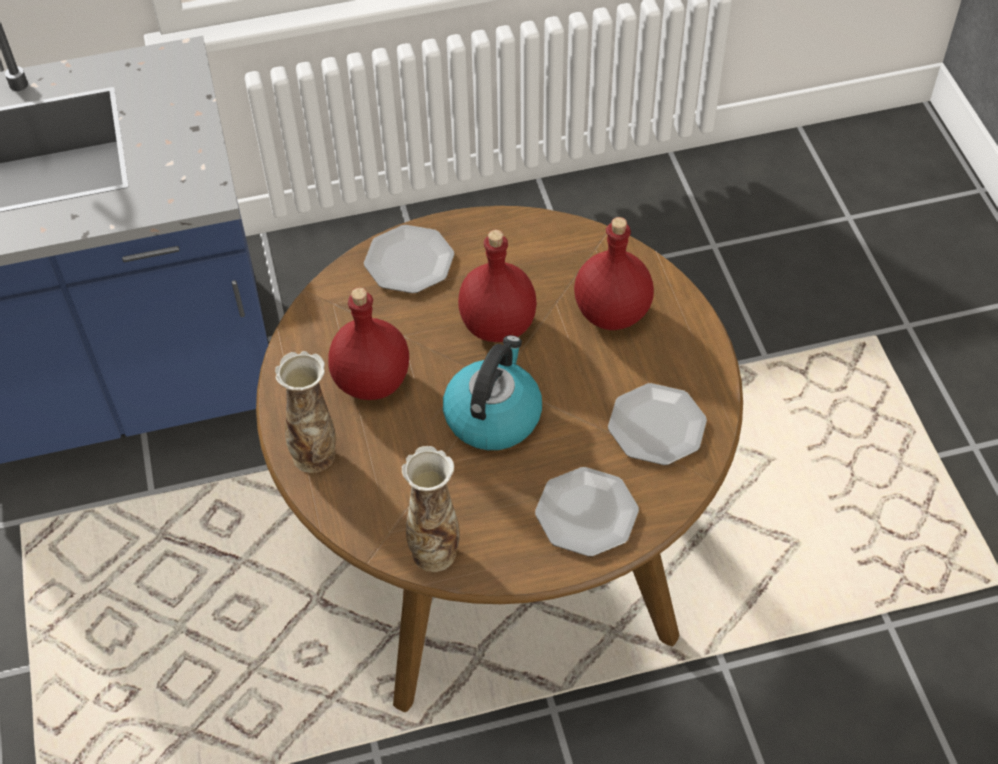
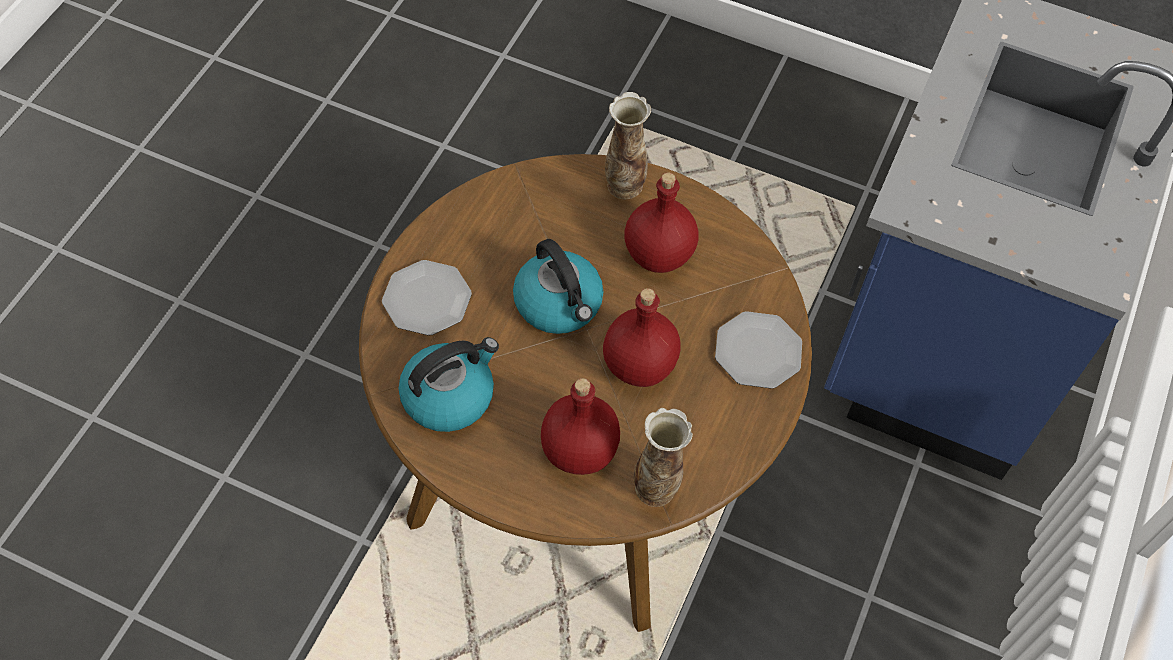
camera: 125 degrees right, 5 degrees up
(435, 551) = (486, 201): vase -> vase (656, 489)
(657, 427) = (449, 395): plate -> kettle

